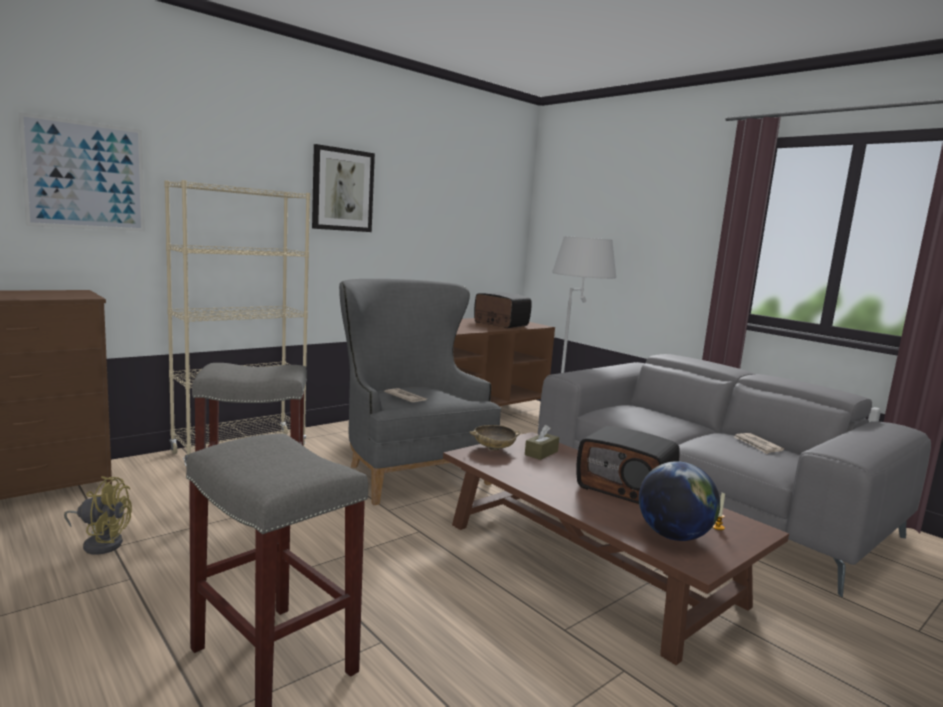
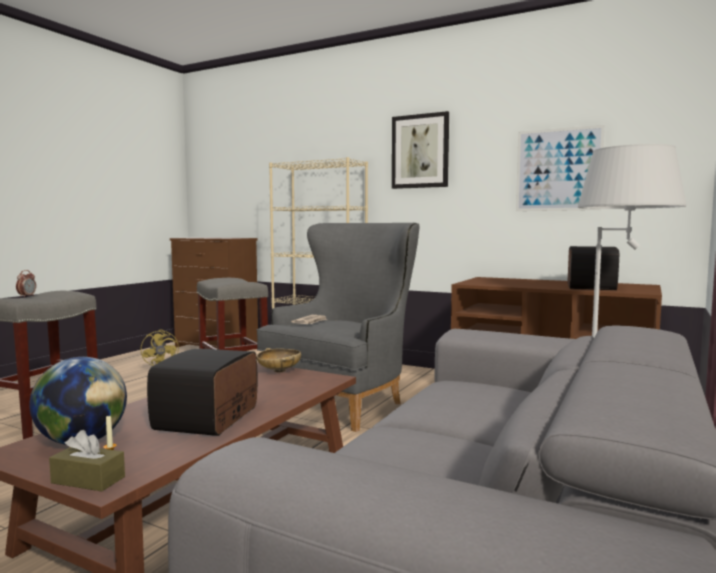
camera: 70 degrees right, 5 degrees down
(85, 176) = (260, 170): picture -> picture (558, 170)
(270, 464) = (27, 296): none -> alarm clock
(541, 453) = (287, 384): brown tissue box -> brown tissue box (88, 480)
(757, 445) = (433, 465): newspaper -> none

